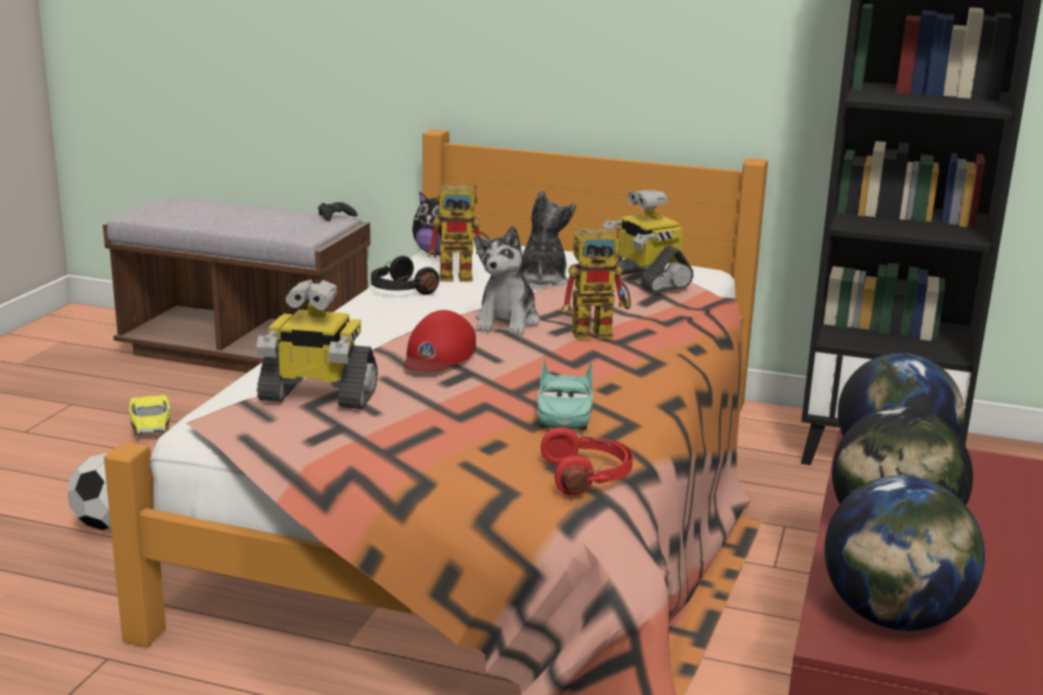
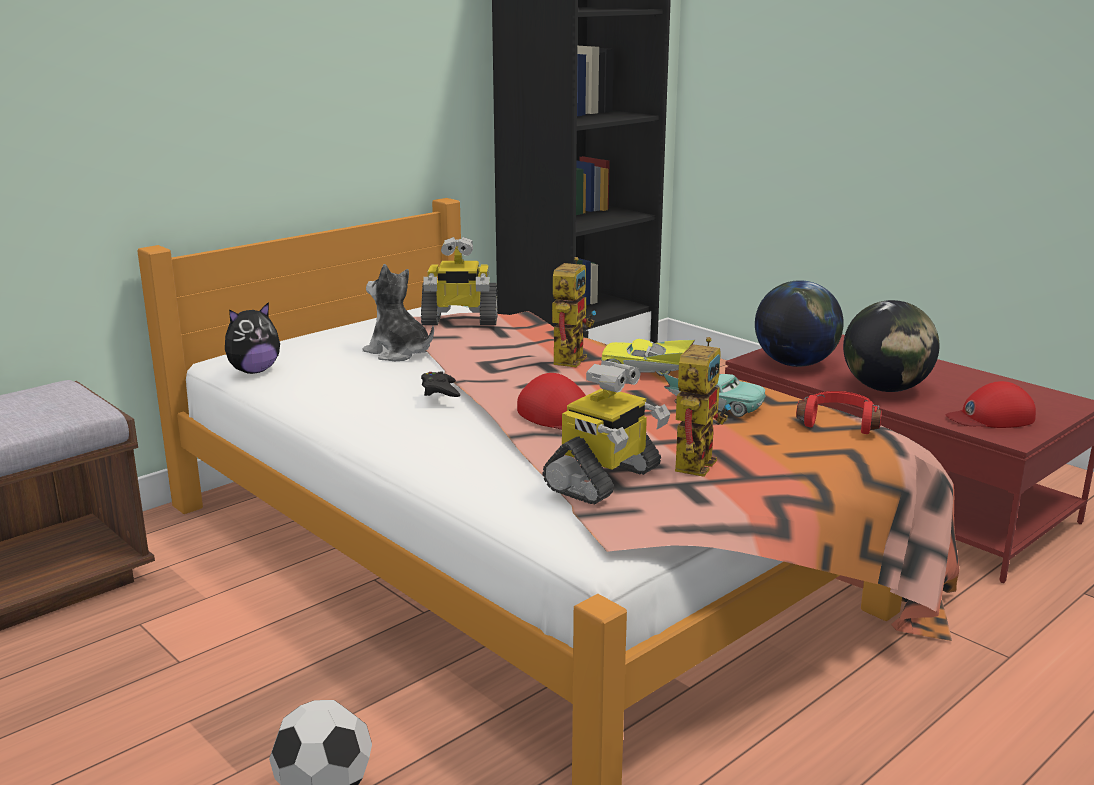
camera: 60 degrees left, 0 degrees up
(150, 426) = (90, 714): yellow toy car -> yellow toy car (646, 369)
(335, 216) = (51, 385): black game controller -> black game controller (440, 390)
(400, 290) = (340, 404): black headphones -> none
(464, 276) = (341, 374): toy robot -> toy robot (694, 460)
(507, 322) = (506, 379): plush toy -> none
(893, 618) = (990, 417): globe -> red cap

